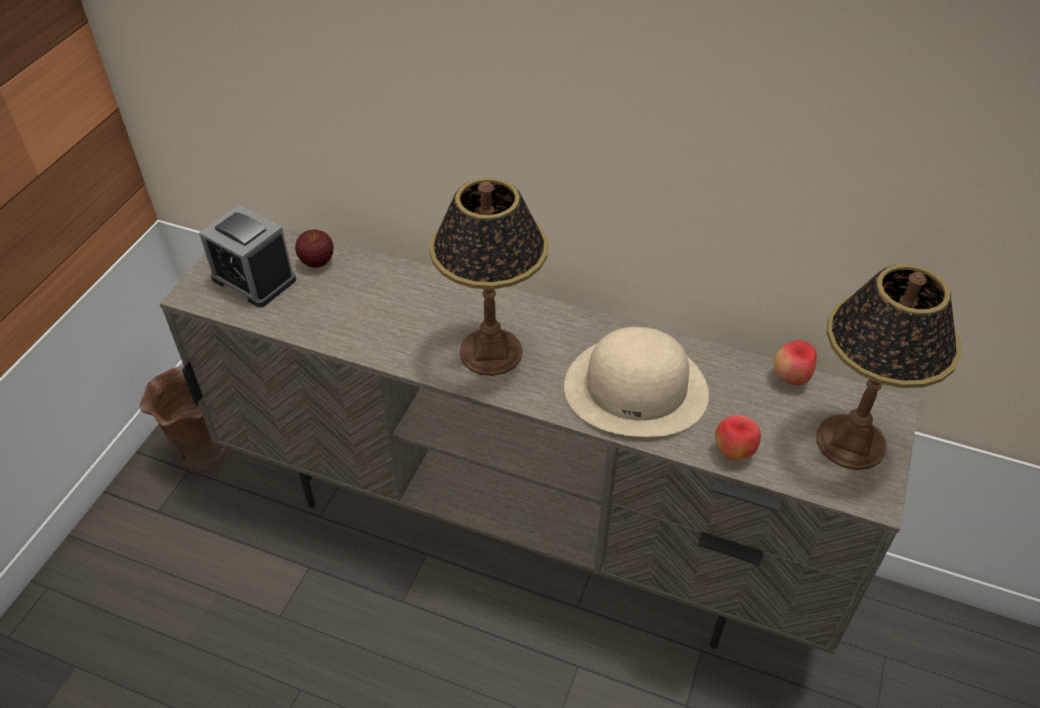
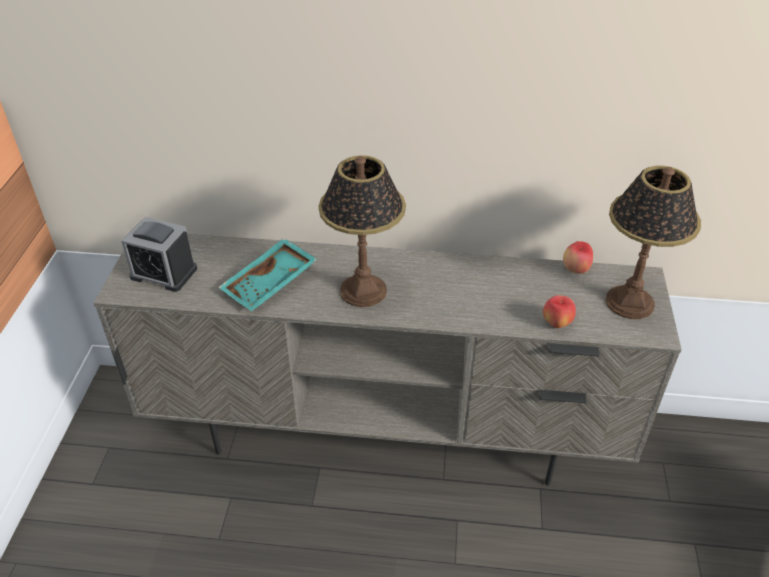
camera: 15 degrees left, 5 degrees down
(204, 452) = (118, 431): brown vase -> none
(317, 262) = (208, 253): apple -> none
(377, 320) = (271, 284): none -> turquoise tray
(636, 388) = (475, 295): beige hat -> none

